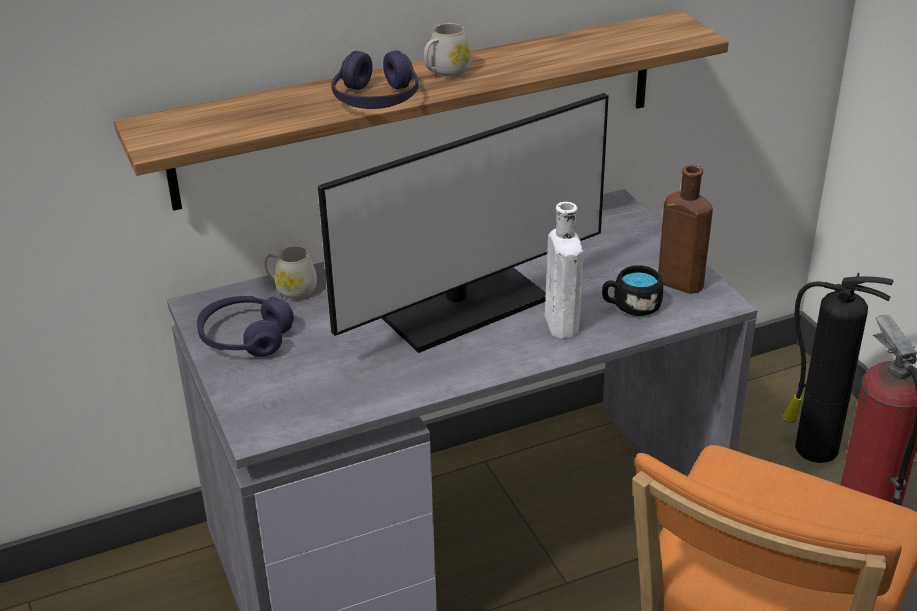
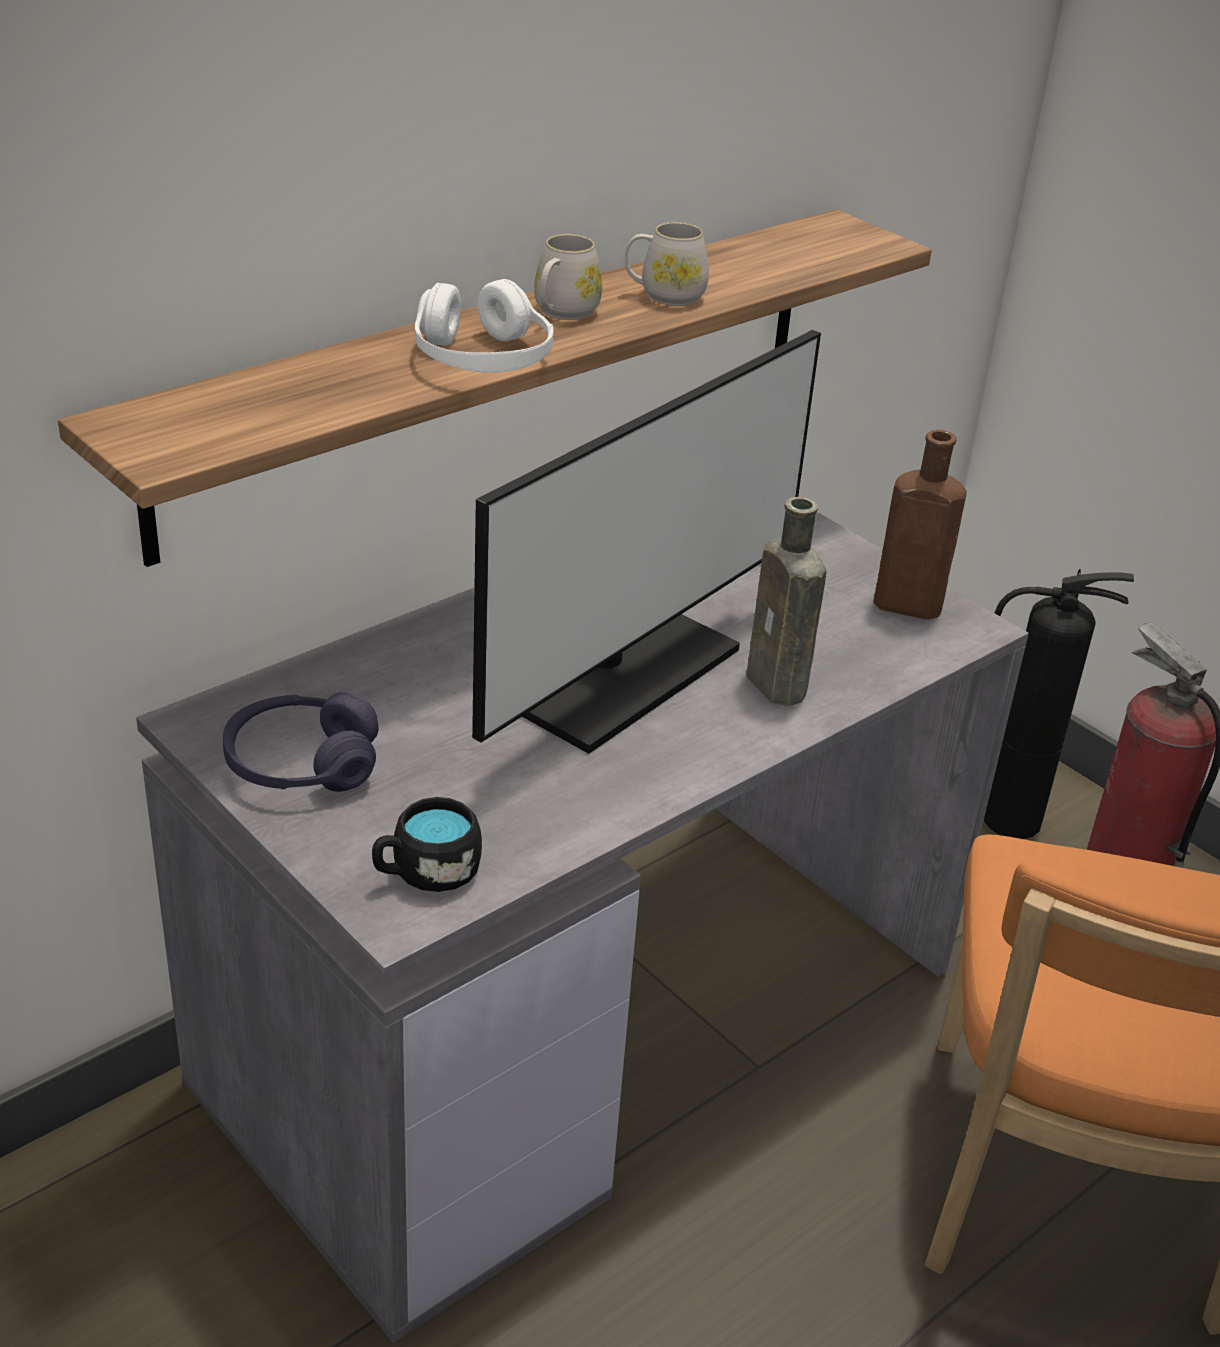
camera: 20 degrees left, 0 degrees up
(291, 289) = (339, 677): white mug -> white mug (664, 295)
(376, 99) = (482, 359): purple headphones -> white headphones
(562, 326) = (779, 687): white bottle -> brown bottle
(630, 306) = (858, 647): black mug -> black mug (426, 873)

